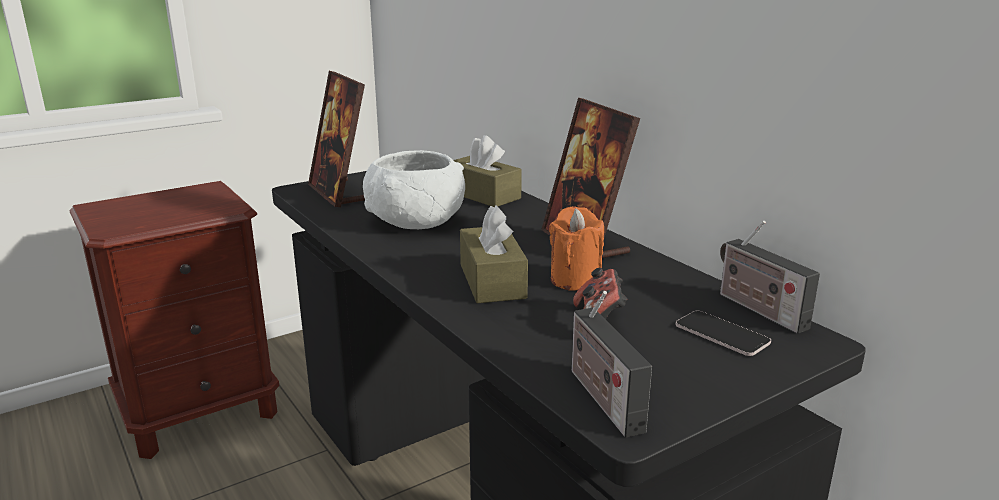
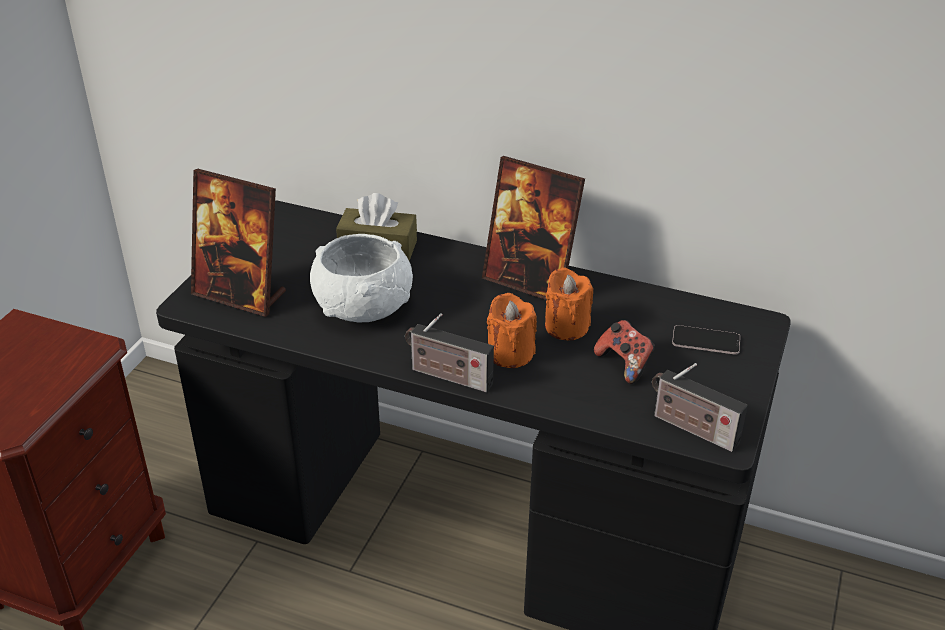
camera: 35 degrees left, 15 degrees up
(492, 281) = (510, 353): brown tissue box -> orange candle
(757, 309) = (705, 307): radio -> radio (447, 376)

